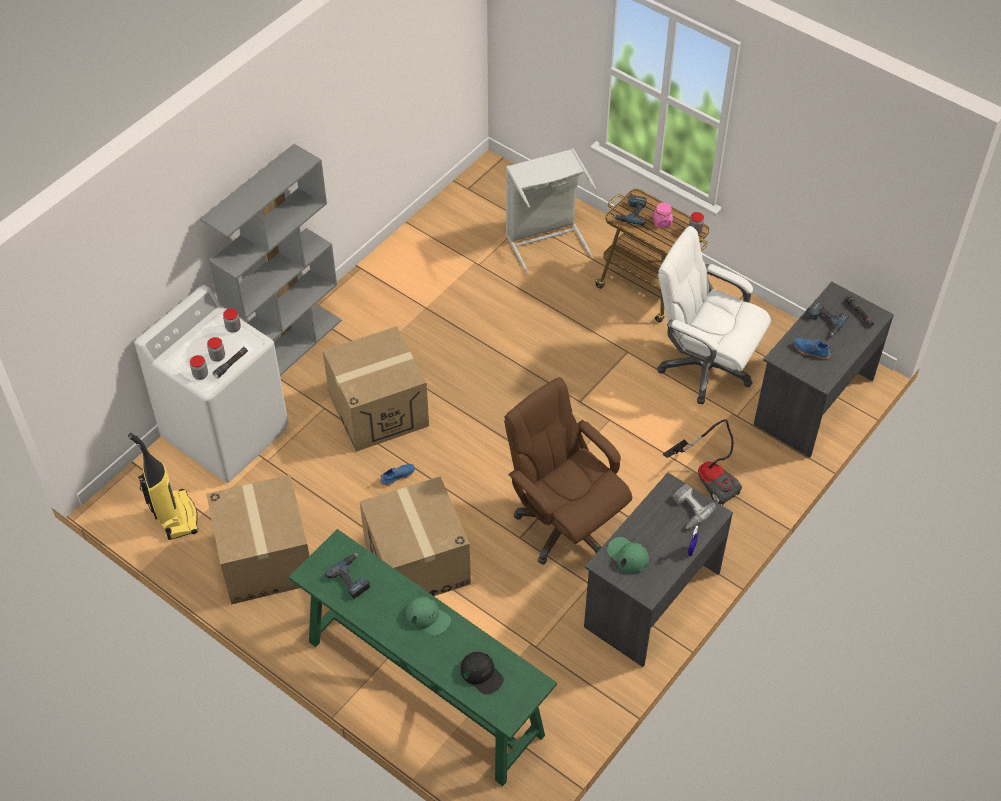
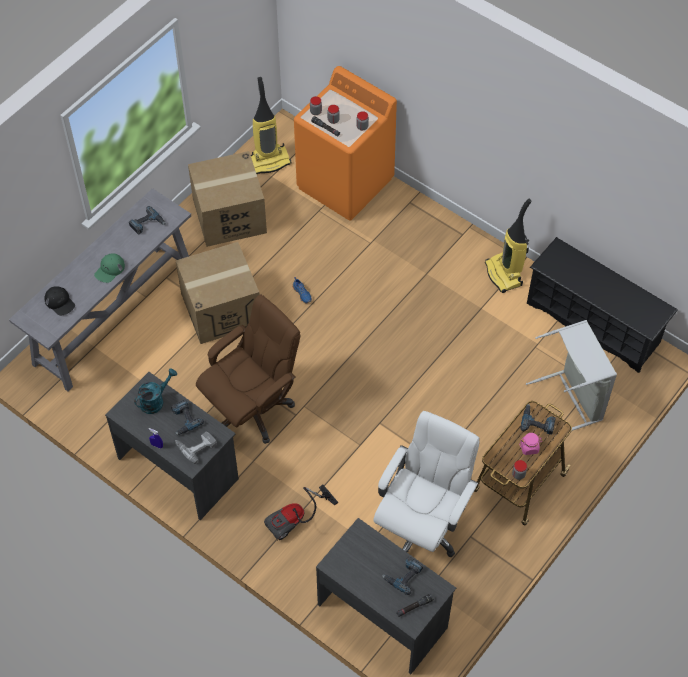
camera: 90 degrees right, 5 degrees up
(226, 433) = (345, 183): white washing machine -> orange washing machine
(288, 348) = (431, 216): grey bookcase -> none
(378, 409) = (369, 279): cardboard box -> none
(379, 285) = (504, 274): none -> vacuum cleaner
(423, 687) = (115, 315): green console table -> grey console table
(449, 216) = (593, 323): none -> black shoe rack
(482, 674) = (60, 302): black cap -> black cap turned 90 degrees counterclockwise
(628, 556) = (155, 400): green cap -> turquoise watering can
(653, 524) = (183, 419): none -> power drill
(811, 351) = (366, 558): blue shoe -> none

